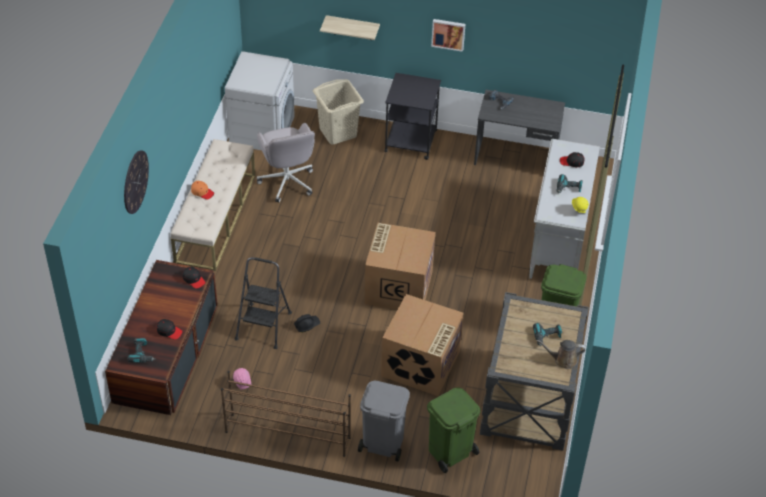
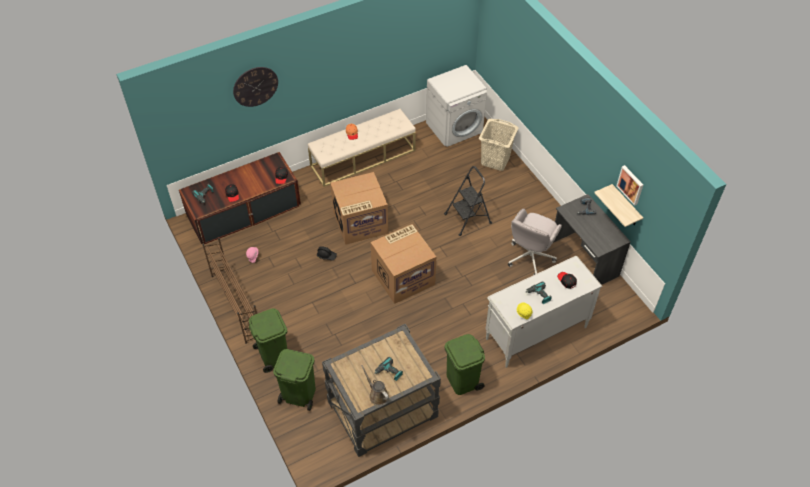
camera: 50 degrees right, 5 degrees up
(264, 324) = (307, 236): black step ladder -> black step ladder (469, 217)
(287, 183) = (426, 168): grey office chair -> grey office chair (530, 258)
(352, 28) = (528, 90): shelf -> shelf (625, 206)
(382, 442) = (273, 355): grey trash can -> green trash can
(411, 141) = (531, 198): black cart -> none
(421, 365) = (353, 332): cardboard box -> cardboard box (360, 223)
(448, 34) = (576, 133): picture -> picture (631, 184)

